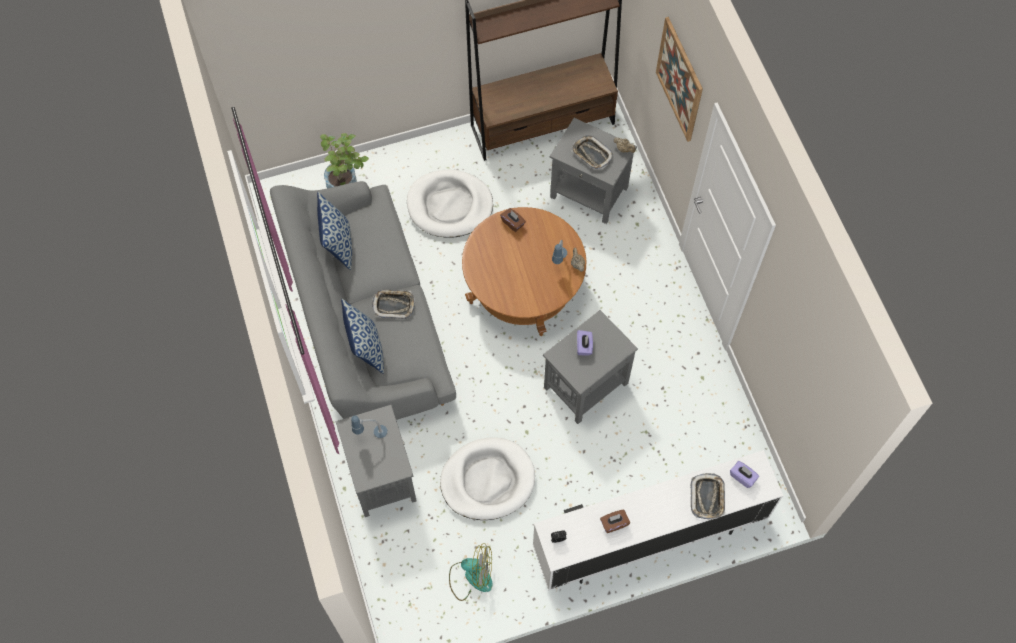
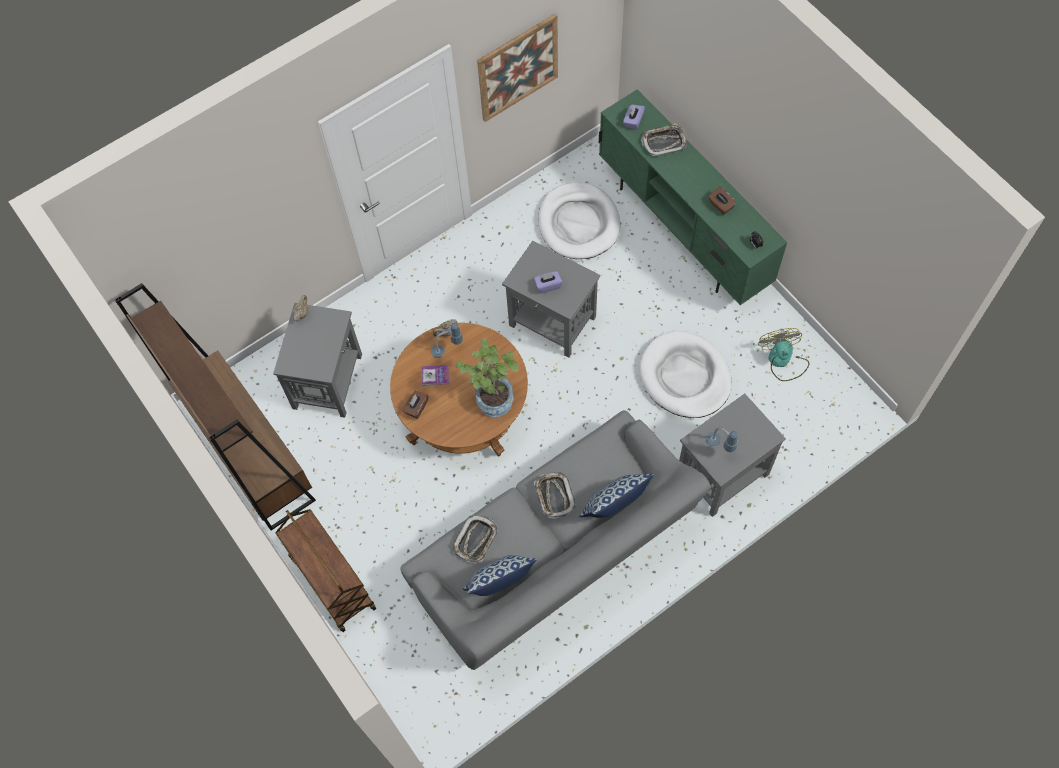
camera: 105 degrees left, 0 degrees up
(346, 184) = (390, 641): potted plant -> potted plant (492, 396)
(411, 156) = (331, 582): none -> brown cart
(449, 206) = (386, 516): white dog bed -> white dog bed (578, 223)
(538, 245) = (435, 375): none -> book
(591, 154) = (317, 342): tray -> tray (476, 540)
(647, 539) = (683, 230): white tv stand -> green tv stand
(679, 79) = (263, 202): picture -> picture (518, 67)

